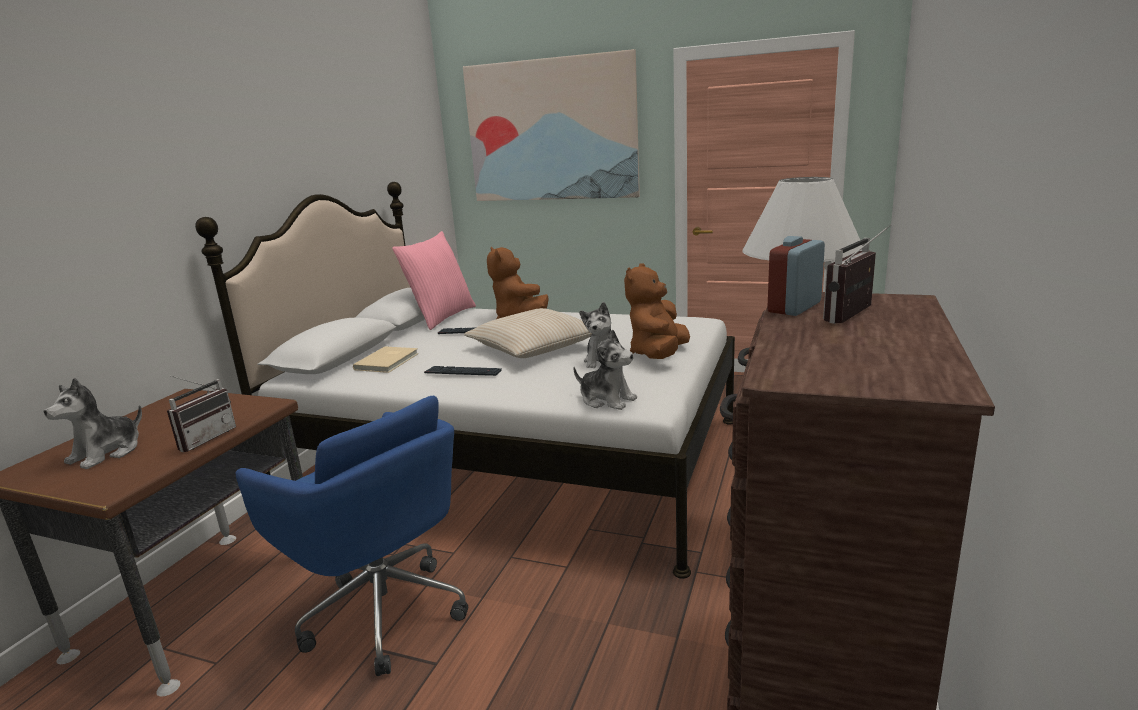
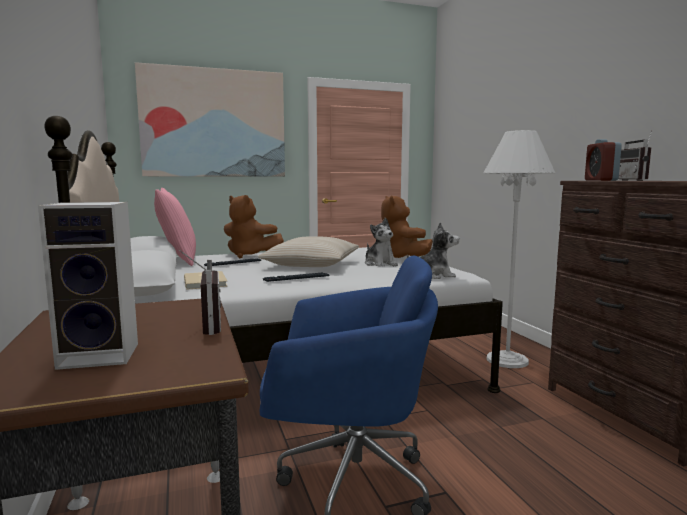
camera: 40 degrees left, 10 degrees down
(107, 453) = (103, 355): plush toy -> speaker

